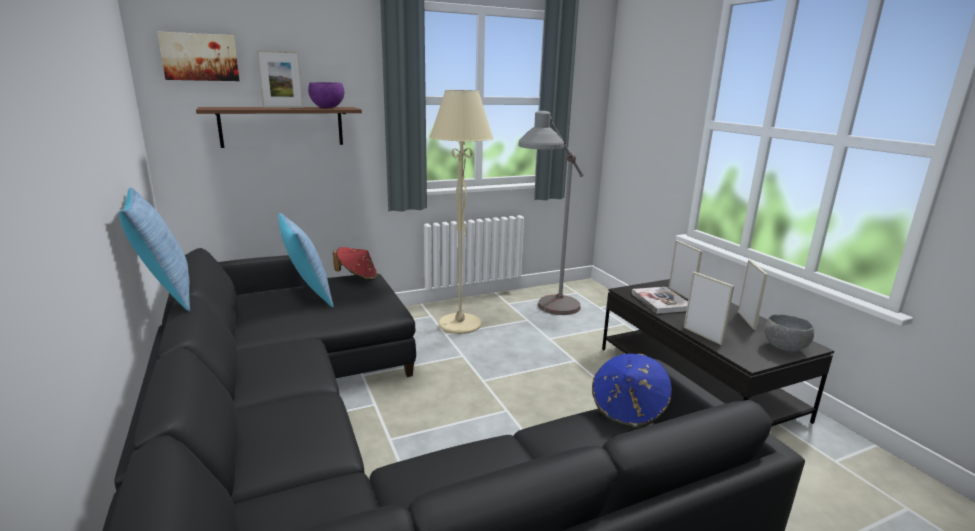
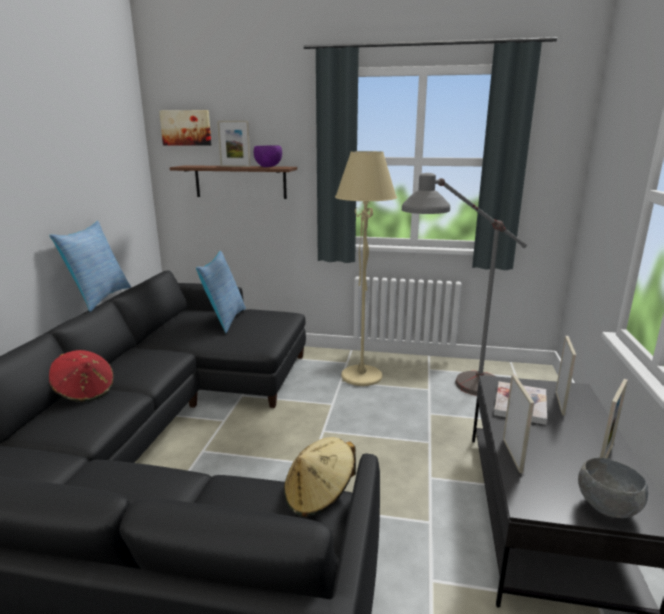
camera: 35 degrees right, 0 degrees up
(357, 277) = (278, 314): red hat -> red hat (85, 392)
(628, 409) = (319, 496): blue hat -> beige hat

